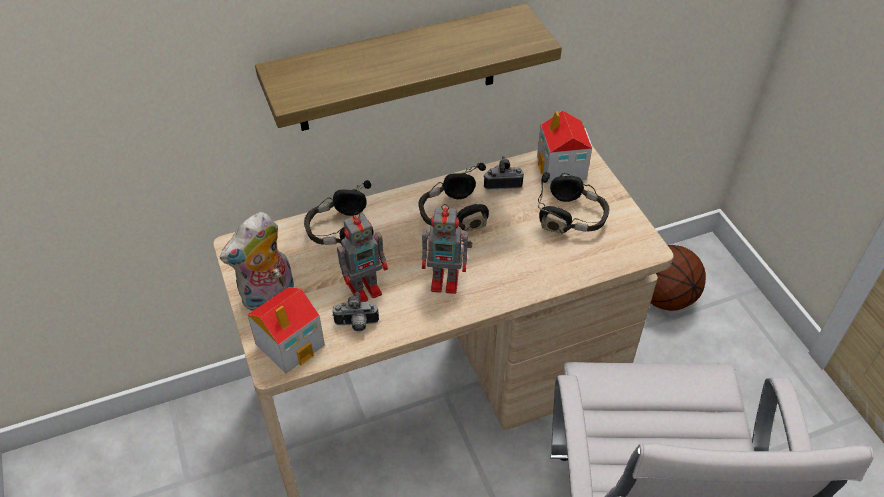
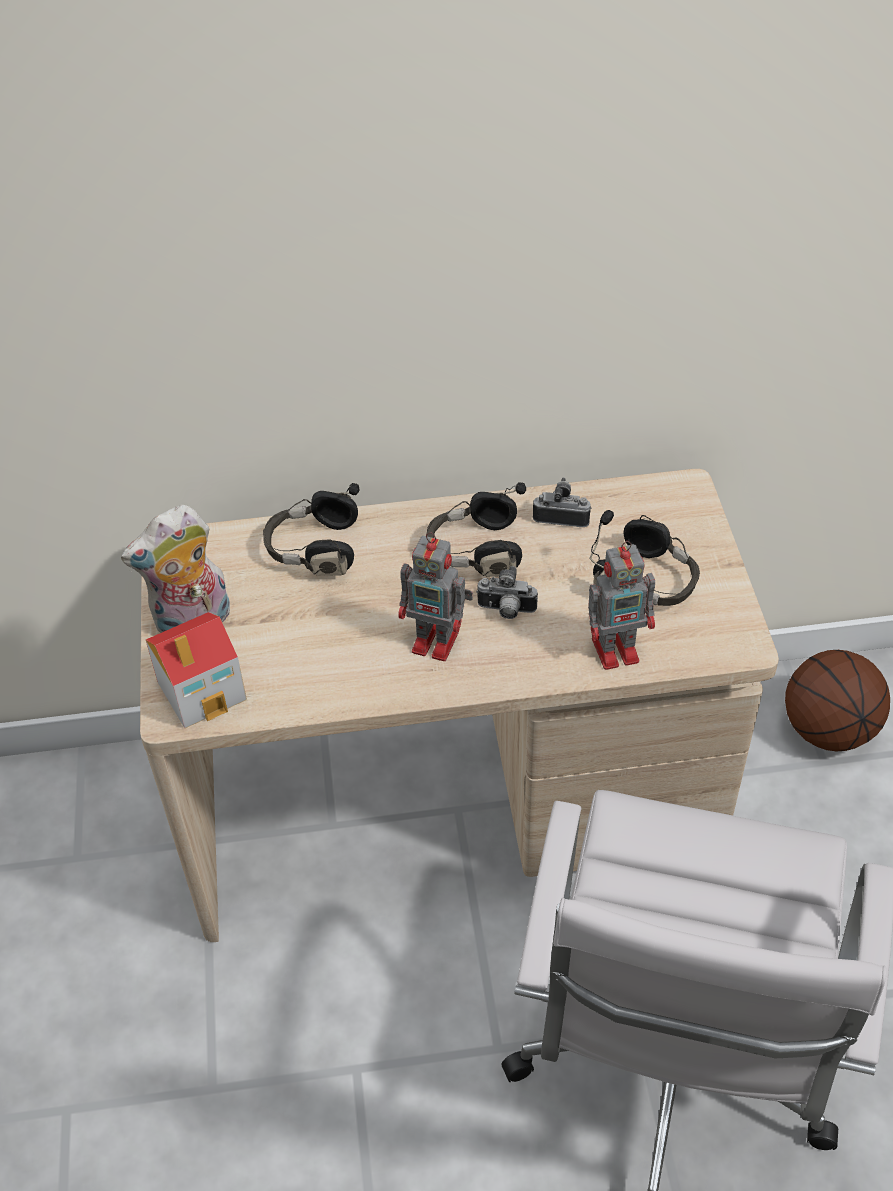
camera: 15 degrees right, 0 degrees up
(356, 325) = (297, 680): camera -> camera (506, 611)
(366, 288) = (325, 632): toy robot -> toy robot (618, 649)
(397, 70) = (415, 335): shelf -> none
(561, 167) = (655, 507): toy house -> none

